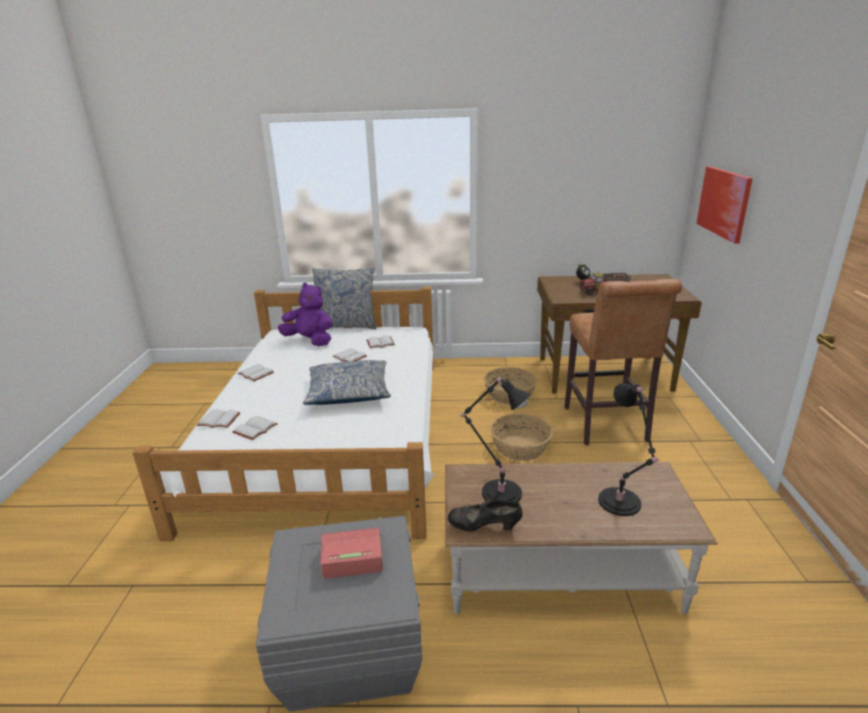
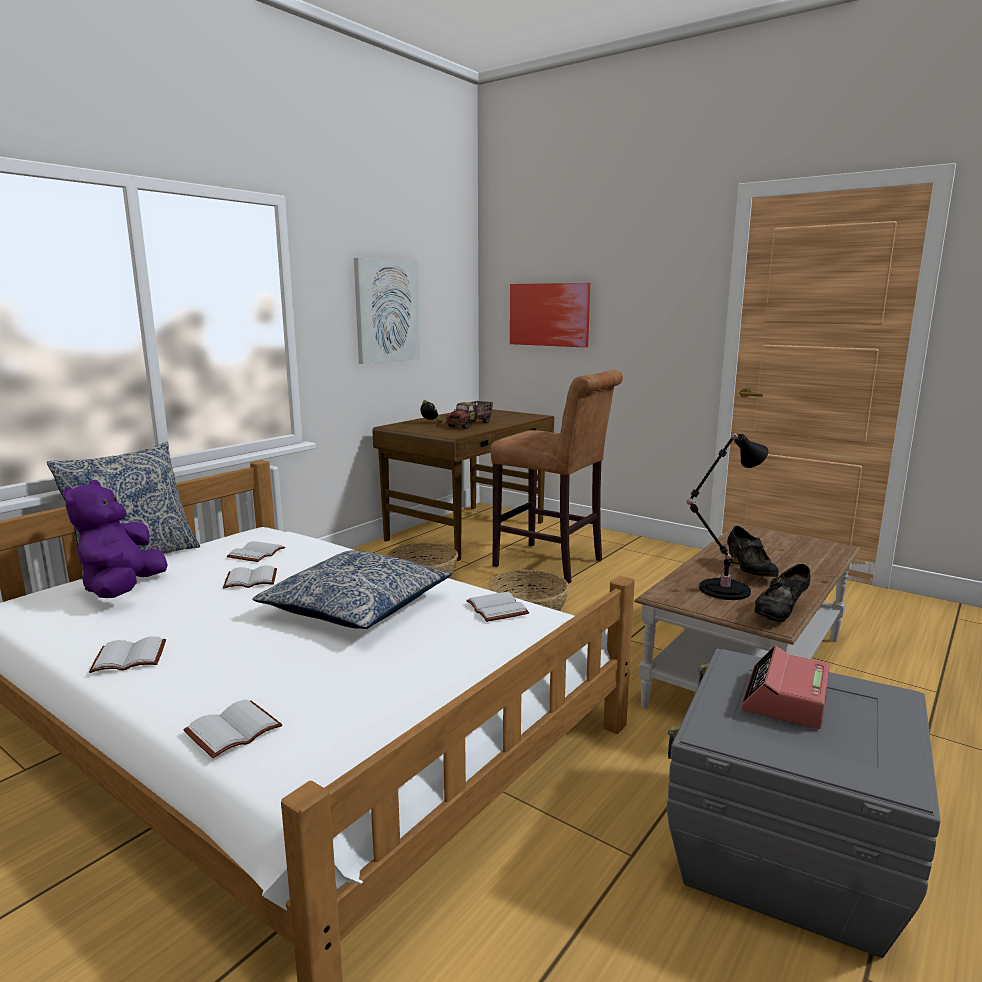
camera: 55 degrees left, 10 degrees down
(255, 429) = (335, 701): white book -> white book (499, 609)
(310, 341) = (123, 590): purple plush toy -> purple plush toy turned 60 degrees counterclockwise
(554, 495) = (749, 572): none -> black shoe
(569, 188) = (386, 311): none -> picture
(621, 504) = (786, 555): black table lamp -> none

